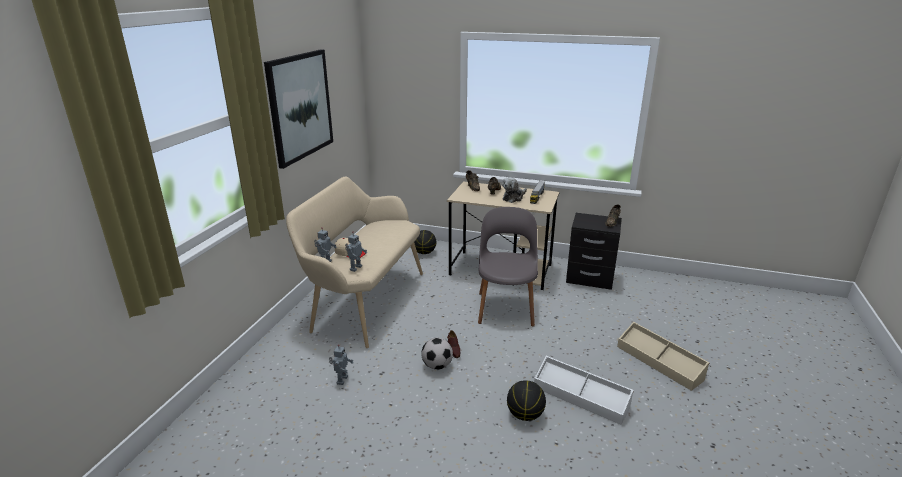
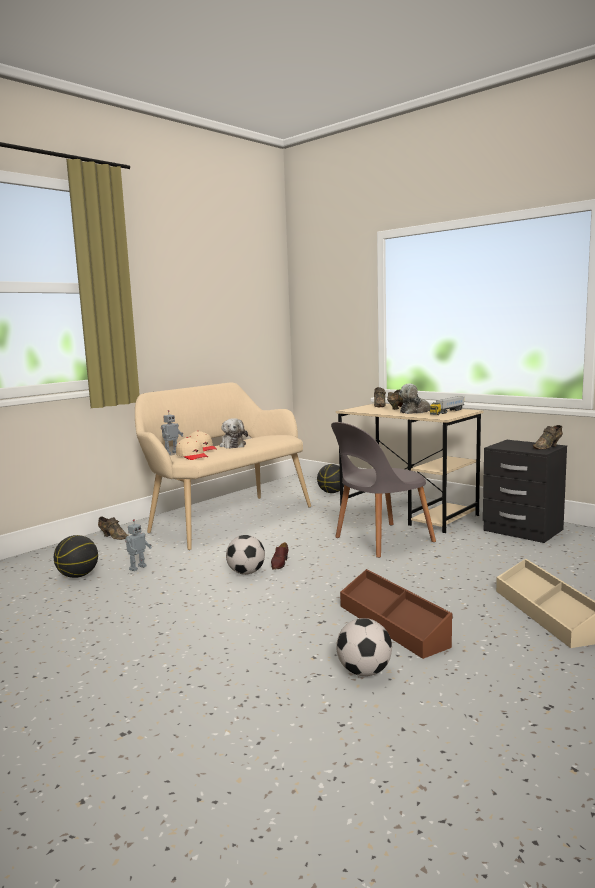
camera: 25 degrees right, 15 degrees down
(281, 344) = (113, 536): none -> brown shoe
(300, 106) = (187, 301): picture -> none
(355, 268) = (192, 456): toy robot -> beige cap
(371, 244) = (232, 445): none -> plush toy
(506, 307) = (381, 540): grey chair -> grey chair turned 150 degrees counterclockwise
(525, 415) = (303, 626): basketball -> basketball (78, 576)
(581, 397) = (393, 625): white storage box -> brown storage box
(597, 448) = (364, 672): none -> football

